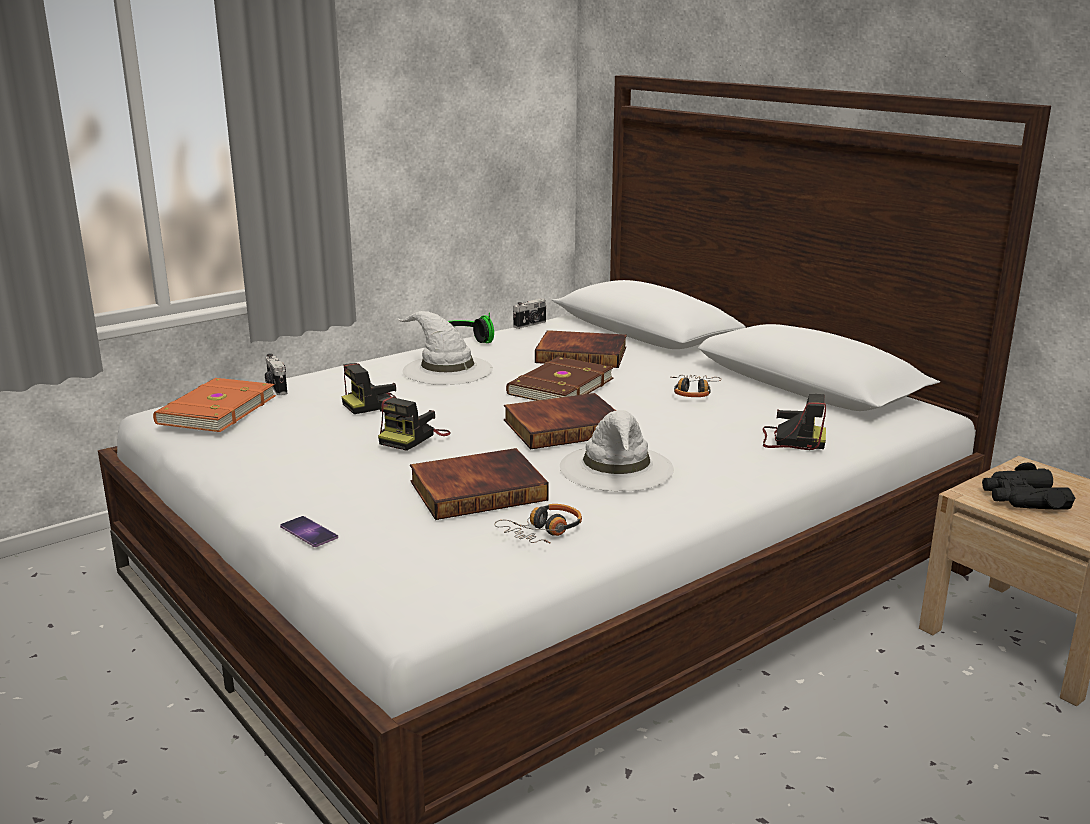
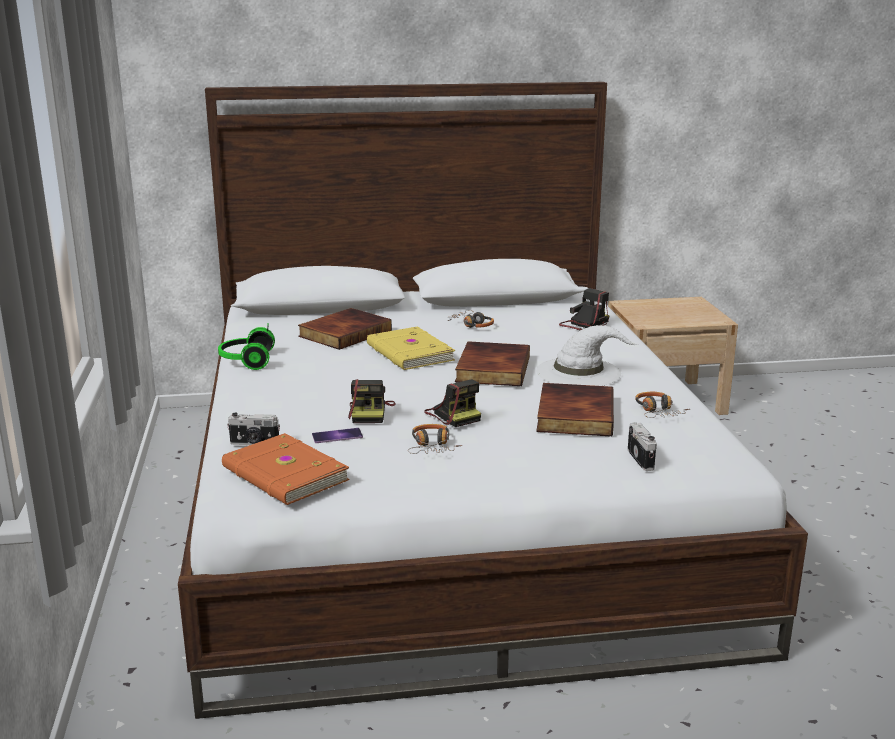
camera: 60 degrees left, 0 degrees up
(308, 532) = (594, 479): phone -> phone (337, 436)
(329, 447) = (432, 446): none -> headphones
(446, 369) = (310, 377): white hat -> none
(530, 324) = (242, 331): camera -> camera (642, 459)
(559, 386) = (409, 353): brown book -> yellow book
(1023, 499) = (661, 316): black binoculars -> none

